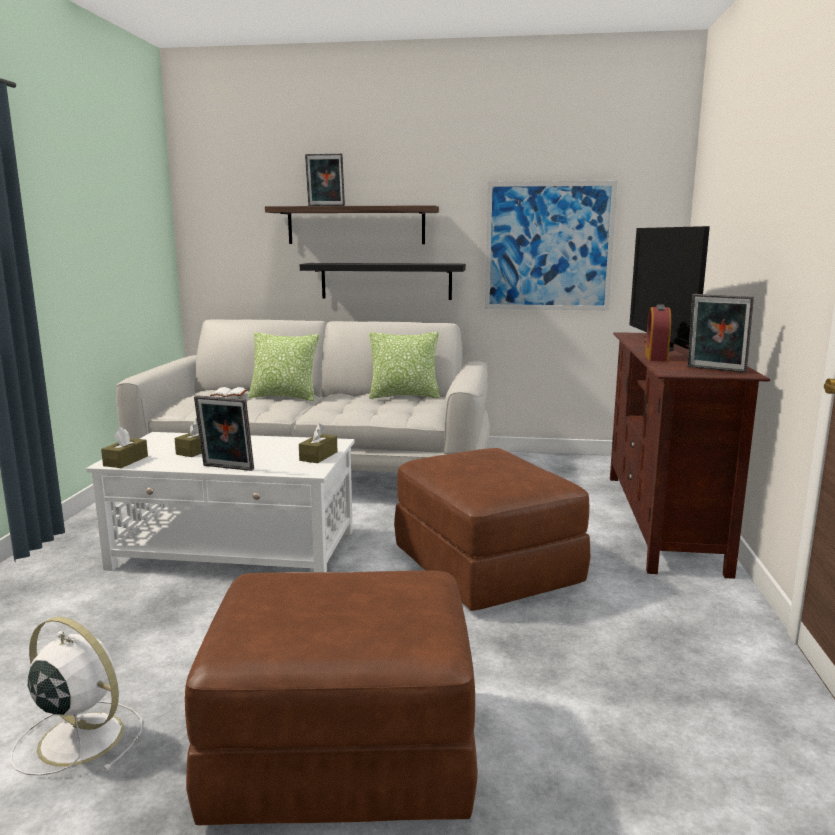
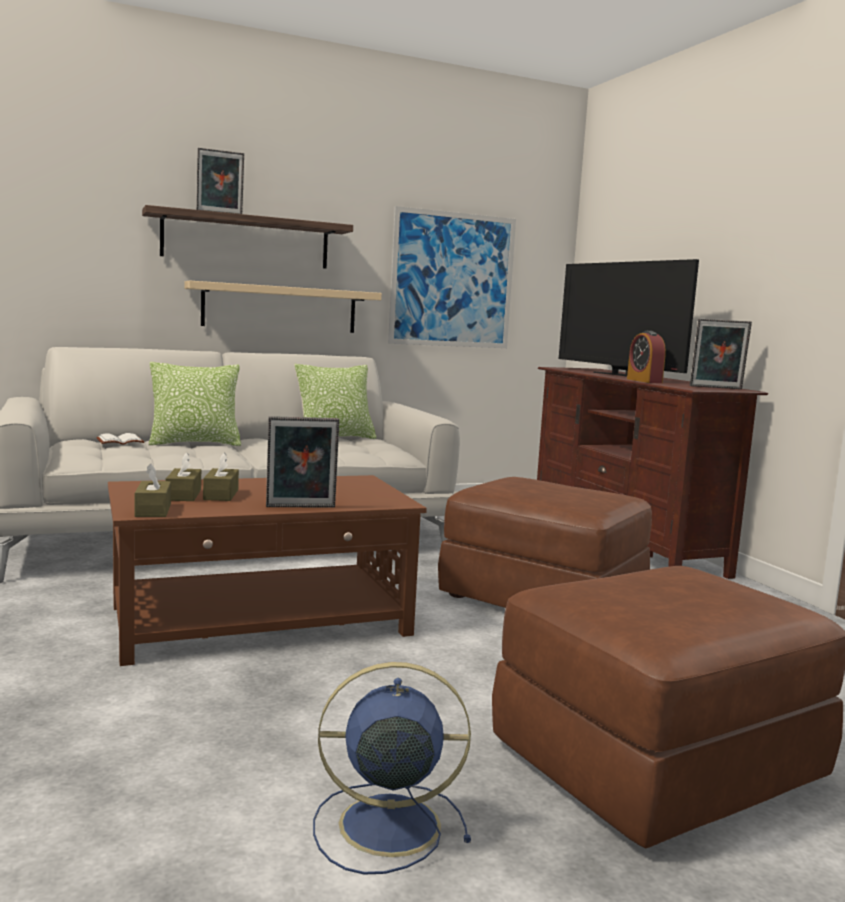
camera: 30 degrees left, 5 degrees down
(78, 738) = (384, 825): white fan -> blue fan
(236, 550) = (262, 620): white coffee table -> brown coffee table
(318, 456) = (375, 491): brown tissue box -> brown tissue box (183, 495)
(386, 281) = (280, 308): black shelf -> beige shelf

